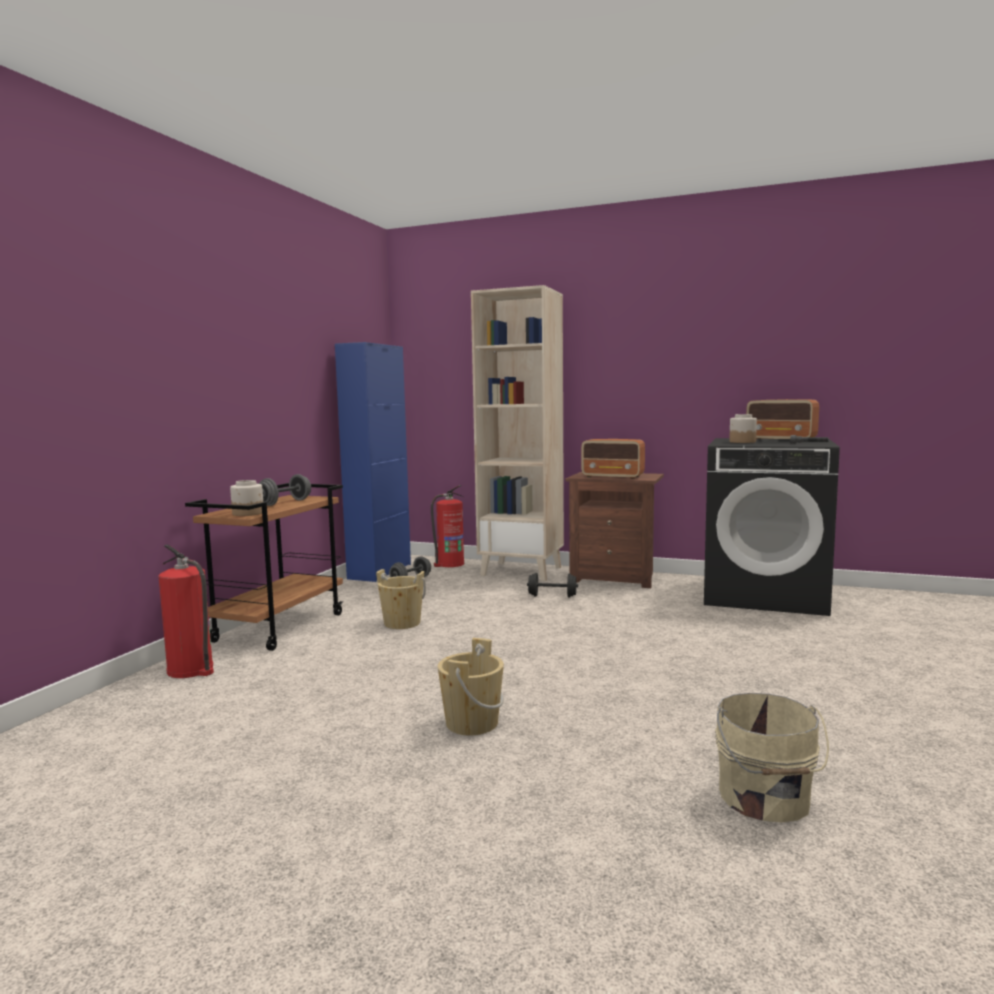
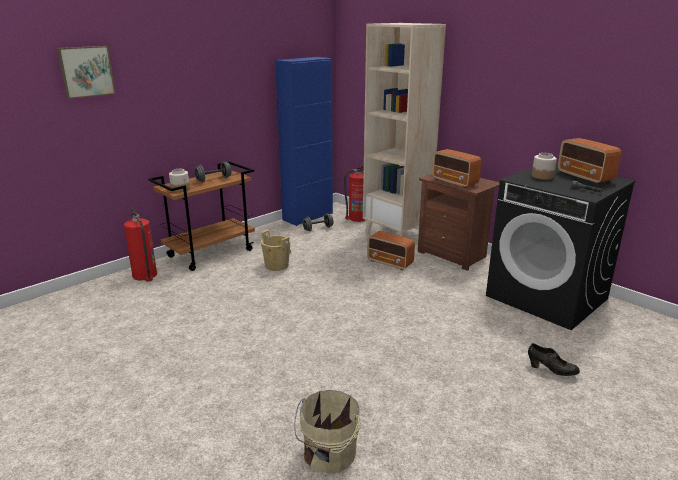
camera: 25 degrees right, 15 degrees up
(101, 313) = (86, 71): none -> picture
(472, 723) = (237, 352): beige bucket -> none
(552, 596) = (390, 263): black dumbbell -> radio
(867, 652) = (551, 371): none -> black shoe

